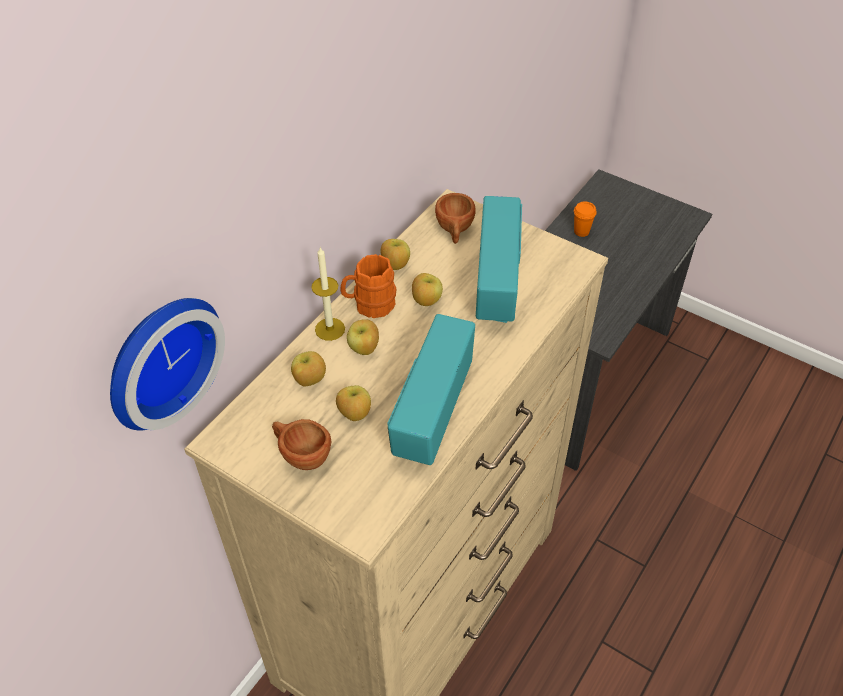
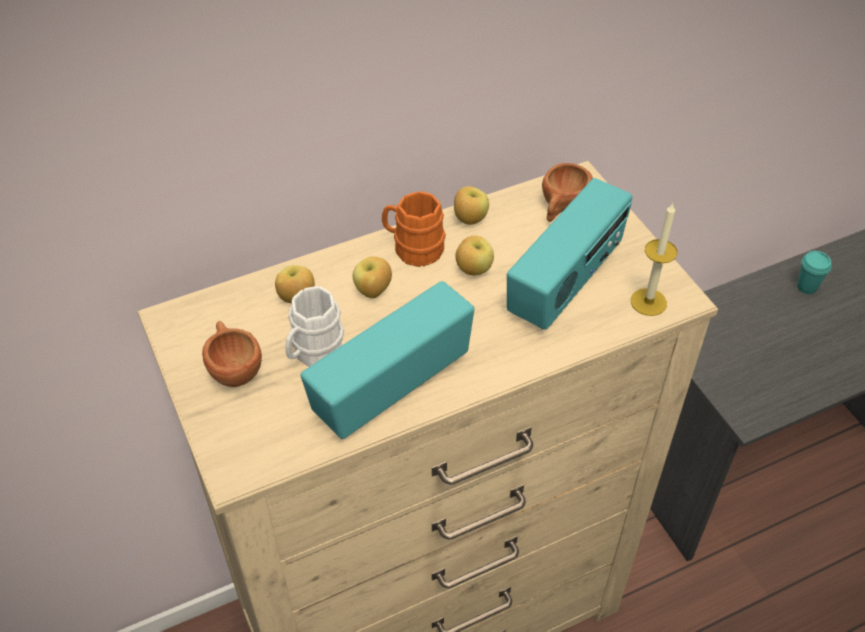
camera: 30 degrees right, 0 degrees up
(158, 358) = (121, 204): wall clock -> none
(330, 329) = (355, 256): candle -> candle (648, 302)
(354, 414) = (313, 352): apple -> white mug
(581, 231) = (807, 287): orange cup -> turquoise cup

